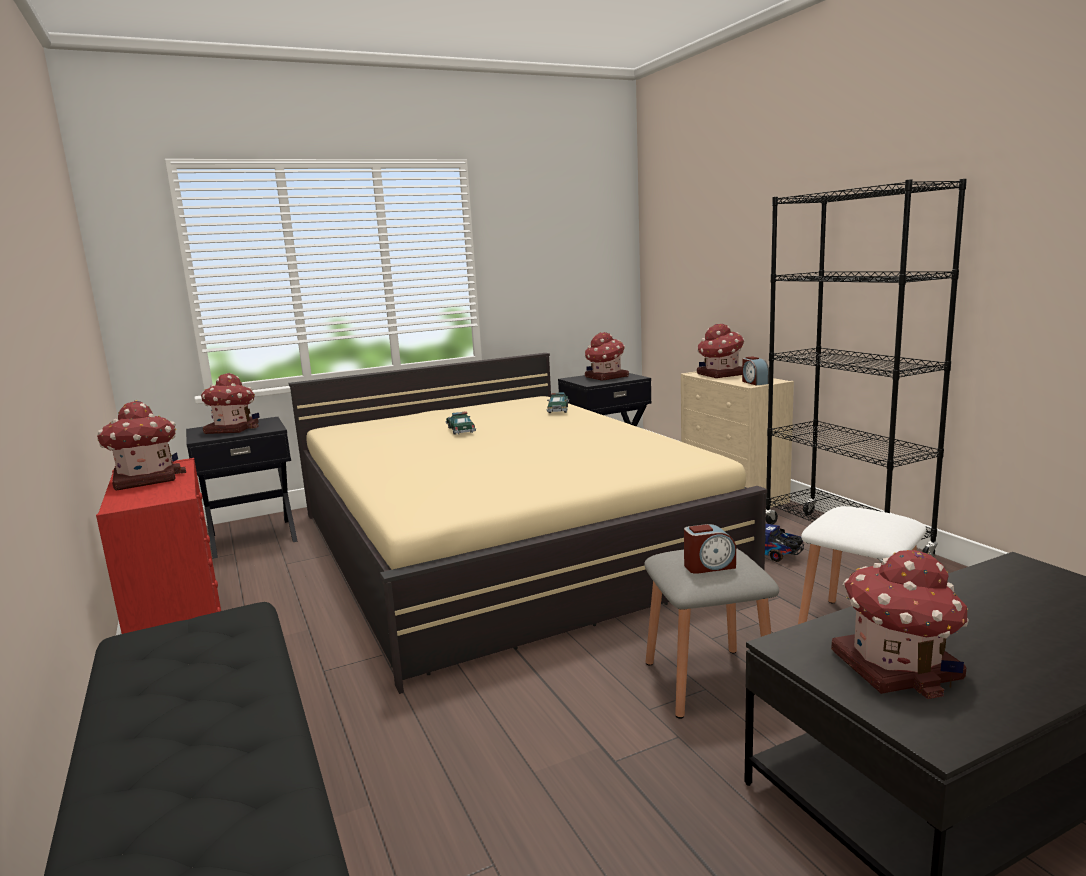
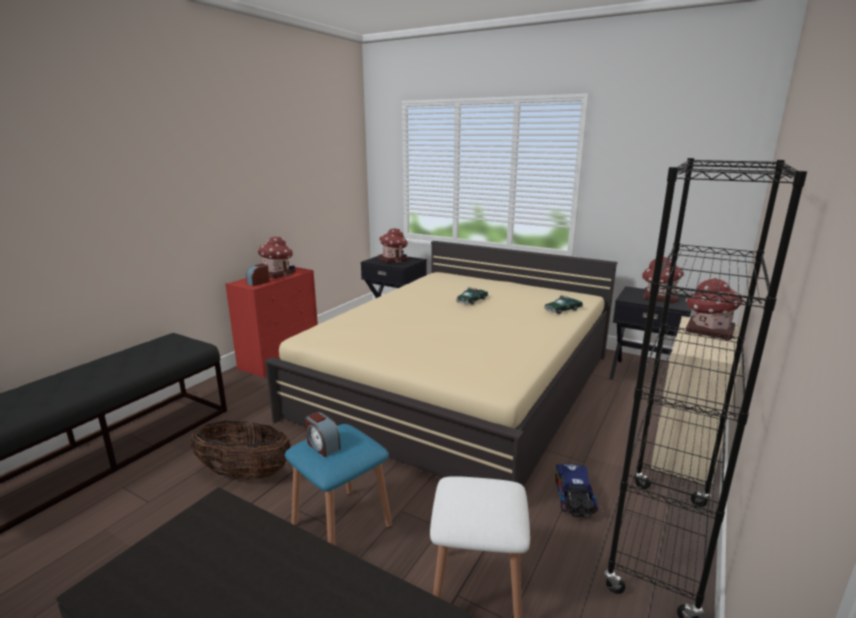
camera: 55 degrees right, 5 degrees up
(518, 742) = (244, 473): none -> basket
(708, 681) = (341, 525): grey stool -> blue stool
(754, 382) = (695, 349): alarm clock -> alarm clock (258, 283)
(898, 665) = (194, 559): toy house -> none

